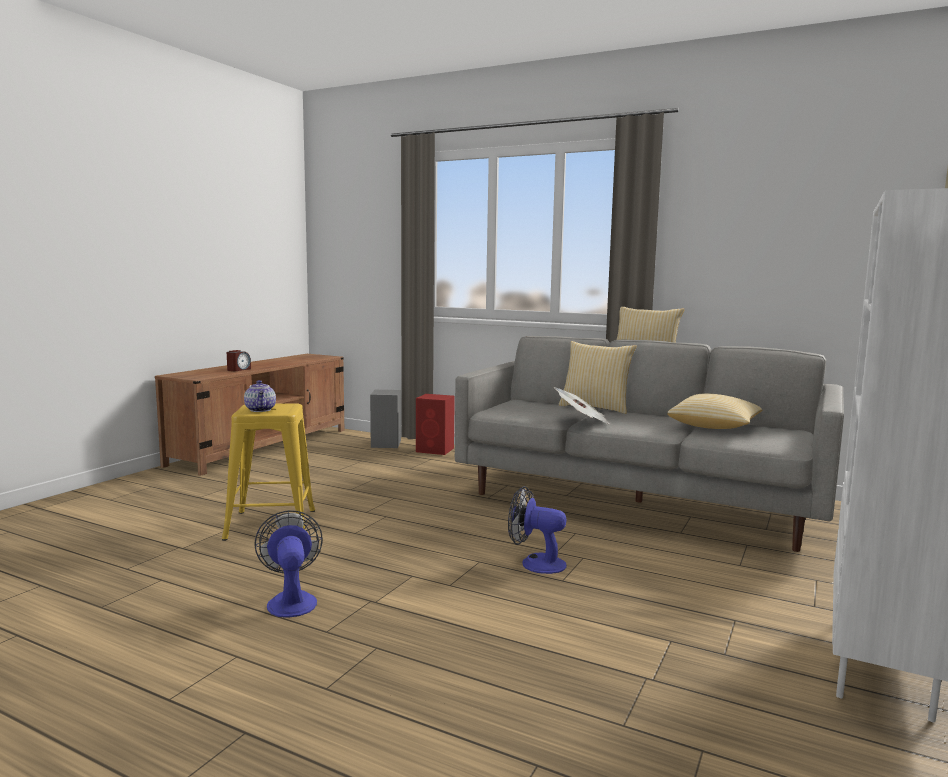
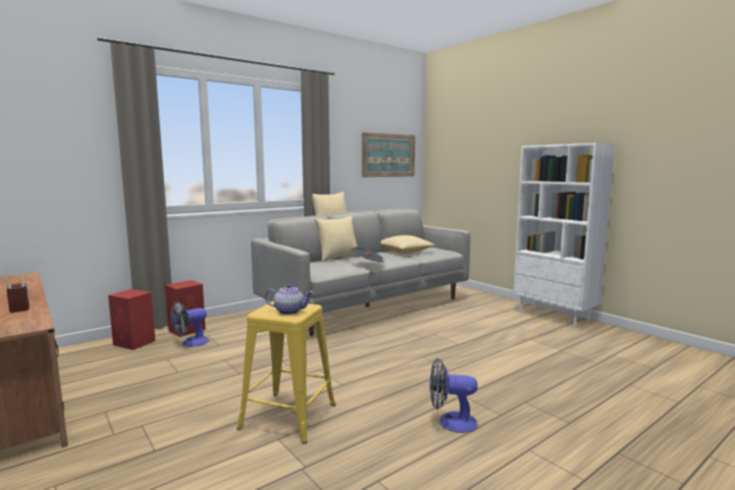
camera: 65 degrees left, 0 degrees up
(386, 444) = (135, 343): grey speaker -> red speaker
(535, 563) = (434, 344): fan -> fan (190, 343)
(817, 244) = (388, 155): none -> picture

